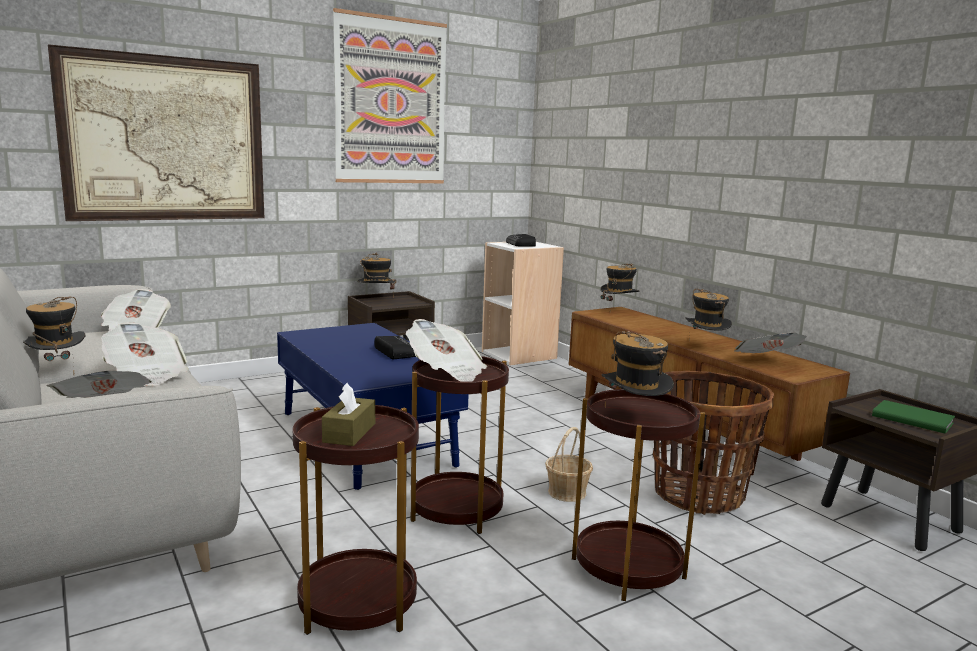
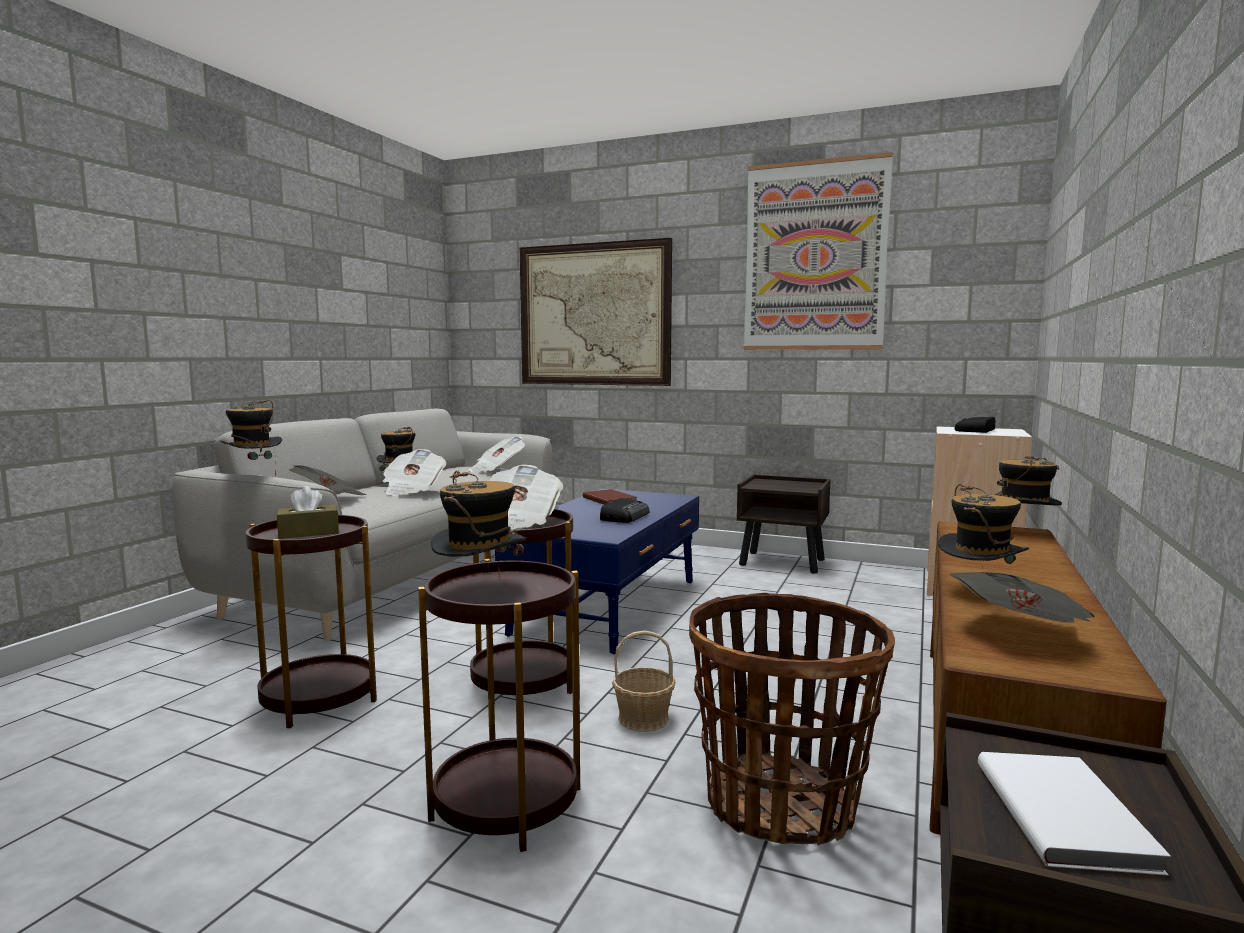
camera: 55 degrees right, 5 degrees down
(330, 341) = (610, 500): none -> brown book
(376, 299) = (777, 481): hat -> hat (254, 474)
(911, 419) = (1065, 814): green book -> white book

